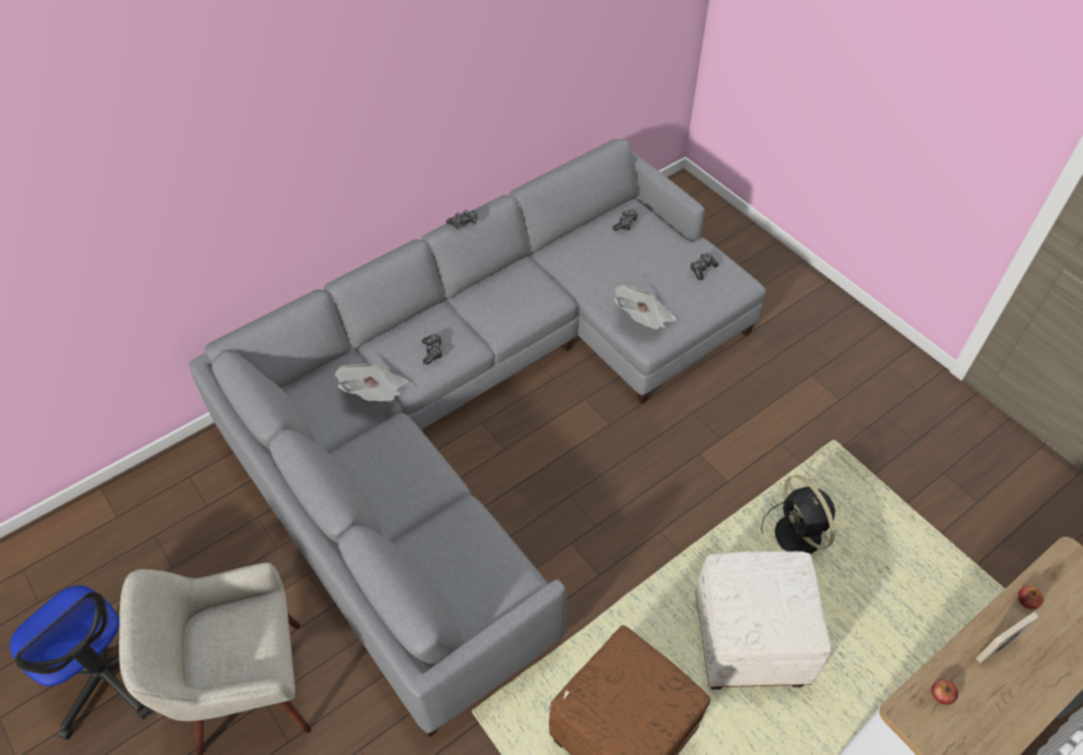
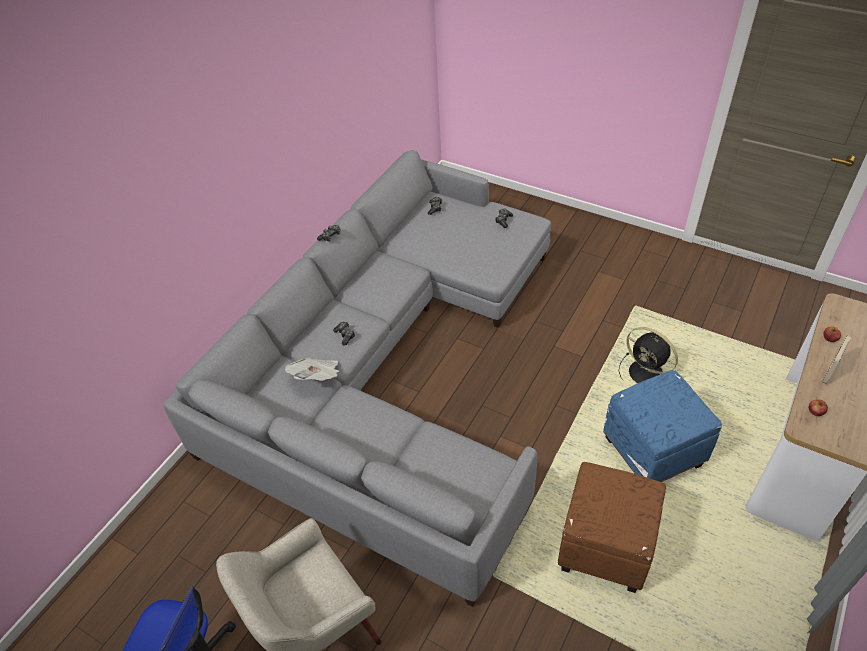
camera: 20 degrees left, 5 degrees down
(643, 319) = (482, 264): newspaper -> none
(750, 643) = (654, 452): white ottoman -> blue ottoman

